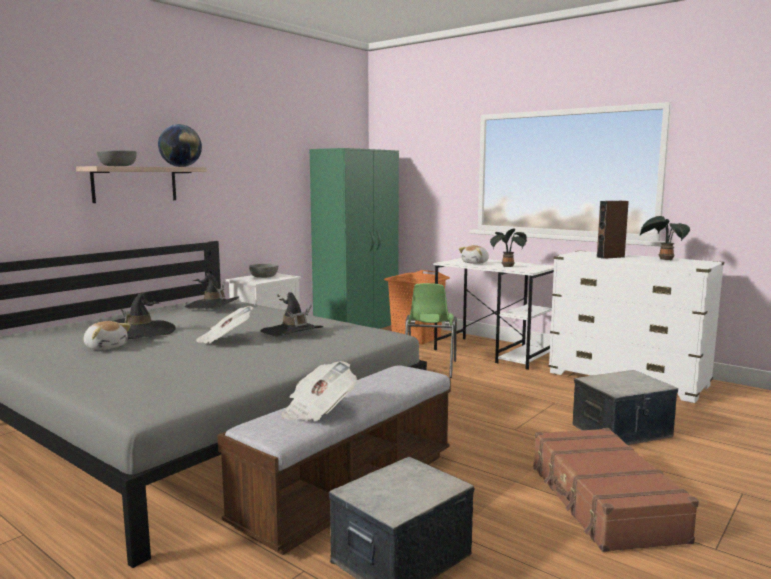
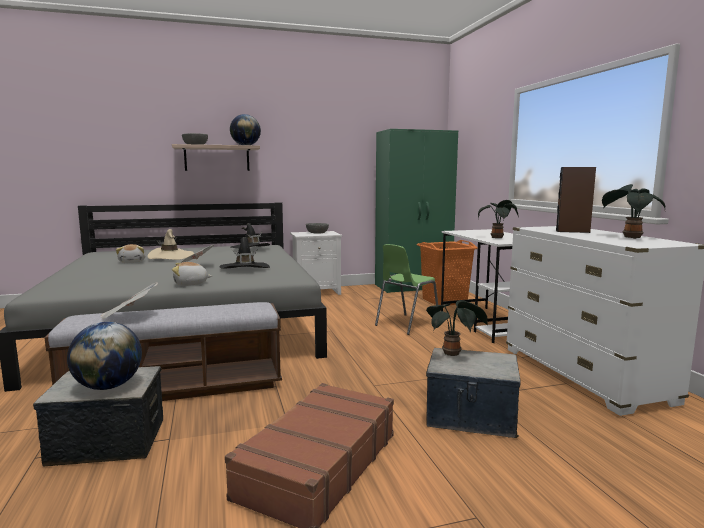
camera: 35 degrees right, 0 degrees up
(142, 332) = (171, 256): black hat -> beige hat
(420, 488) = (108, 386): none -> globe
(475, 263) = (478, 233): plush toy -> plush toy (191, 284)
(599, 379) = (453, 353): none -> potted plant

